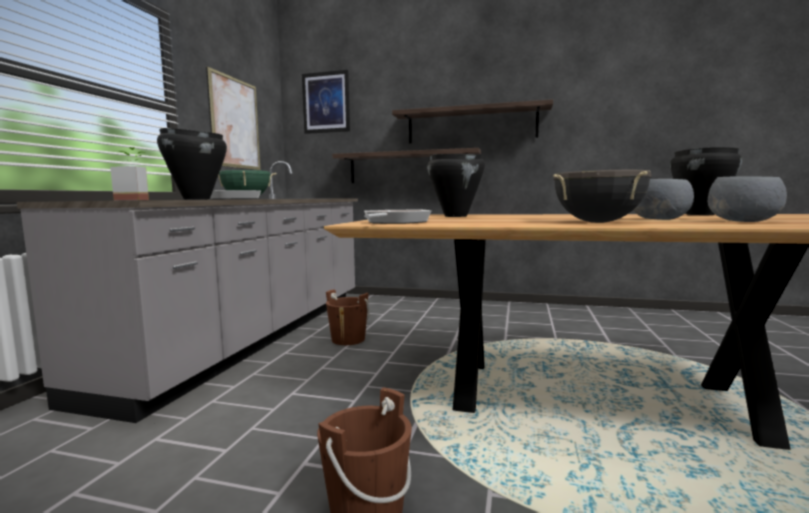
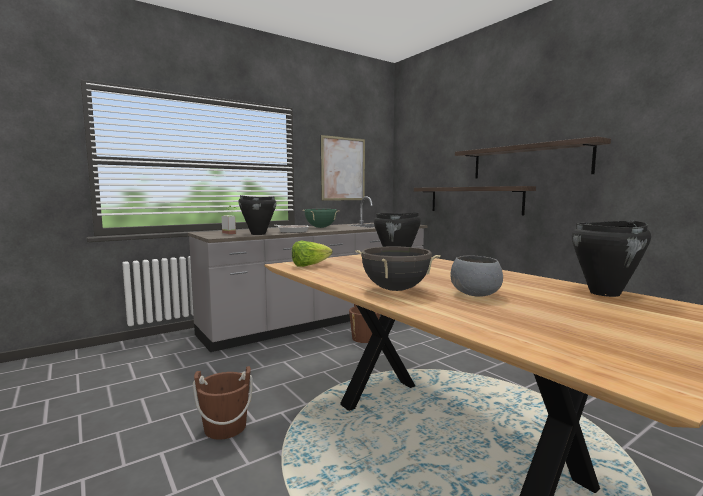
camera: 40 degrees right, 0 degrees up
(326, 102) = (419, 144): picture -> none
(394, 222) = (310, 265): frying pan -> lettuce
(743, 221) = (504, 312): grey bowl -> none

